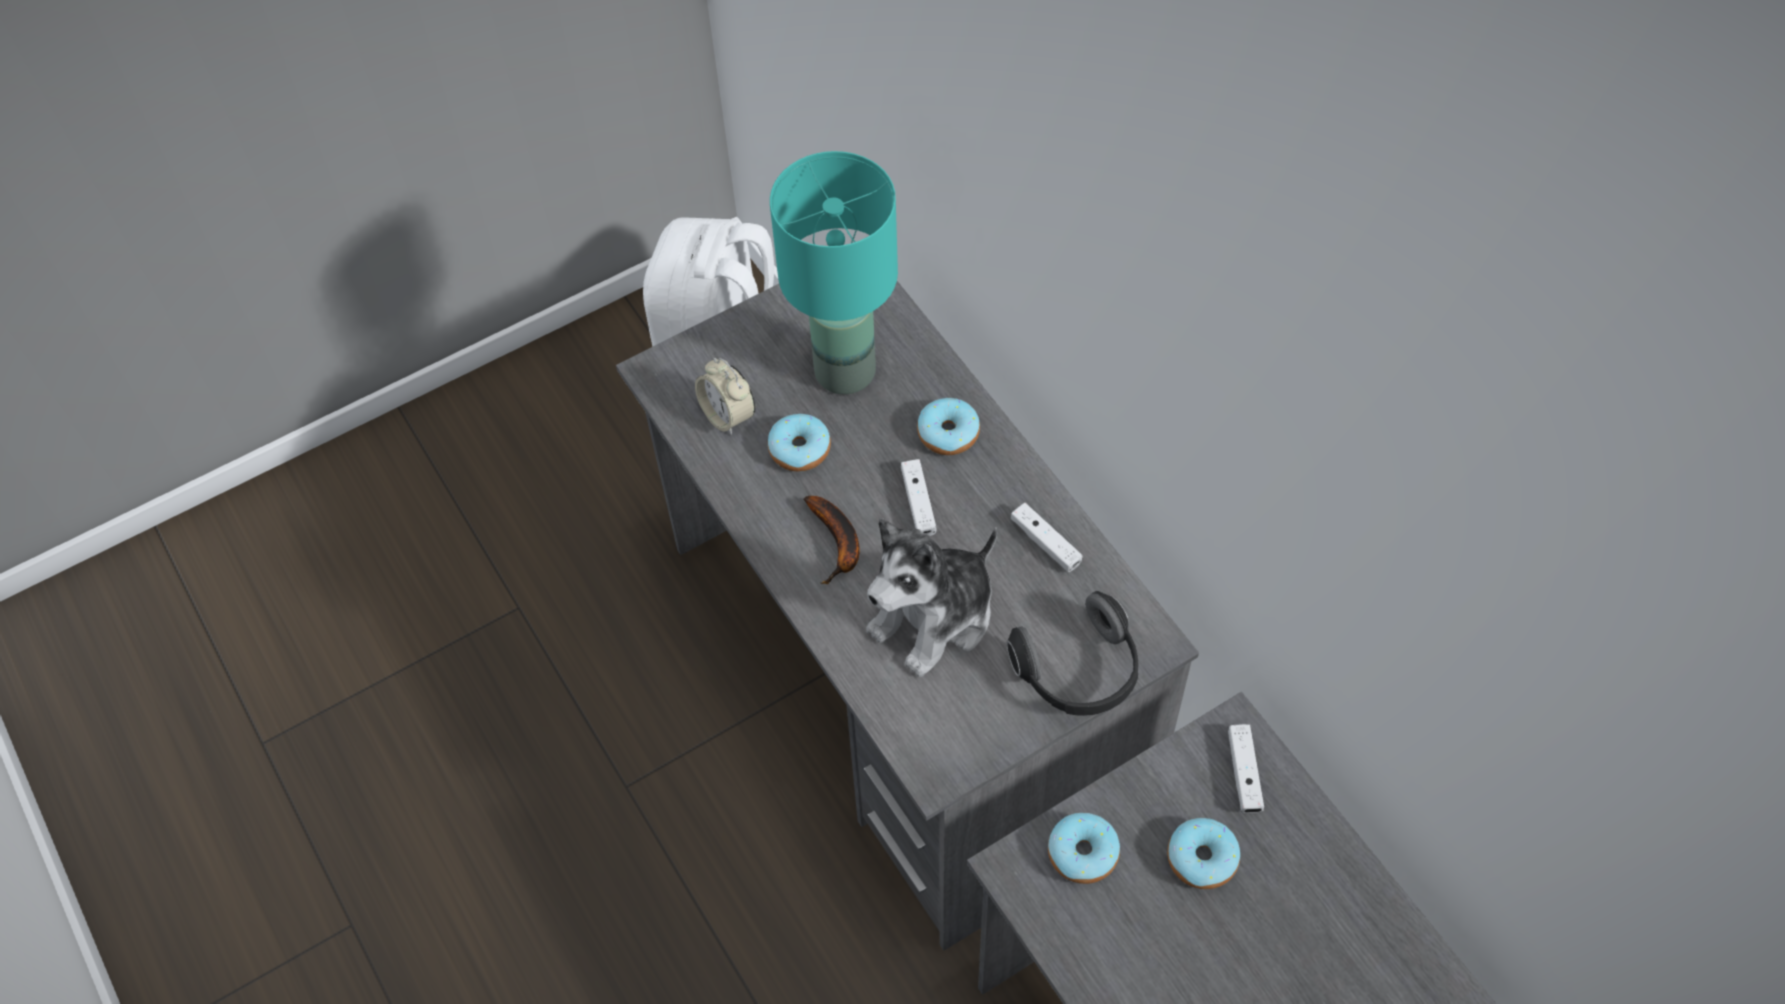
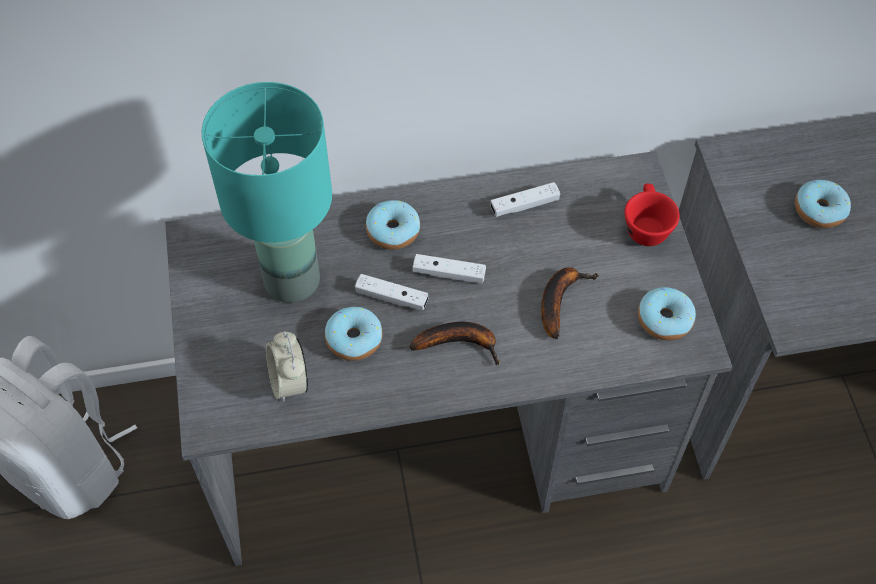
camera: 70 degrees left, 0 degrees up
(728, 415) = (289, 382): alarm clock -> alarm clock turned 90 degrees clockwise
(935, 617) = (559, 299): plush toy -> banana
(1079, 672) = (645, 225): headphones -> red cup
(1082, 853) = (794, 277): donut -> donut (664, 319)
(1244, 773) = (761, 162): white game controller -> white game controller (391, 297)

